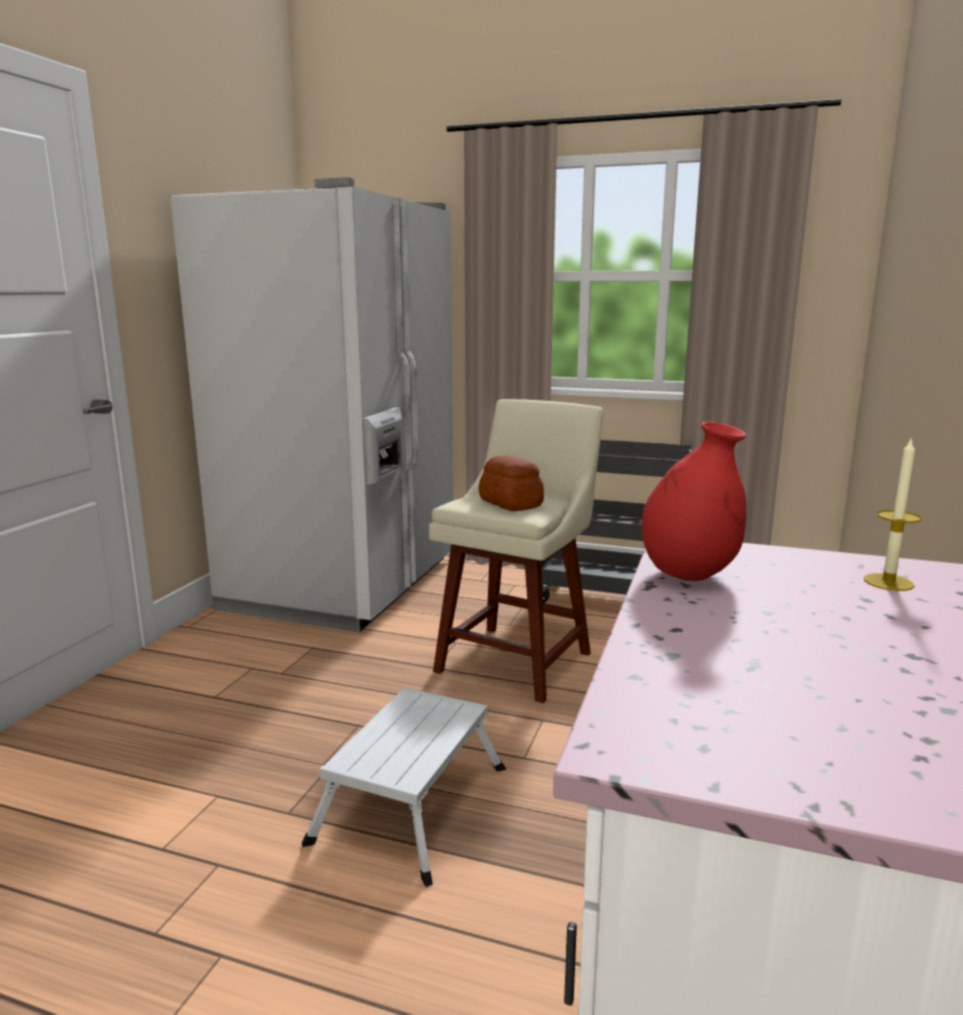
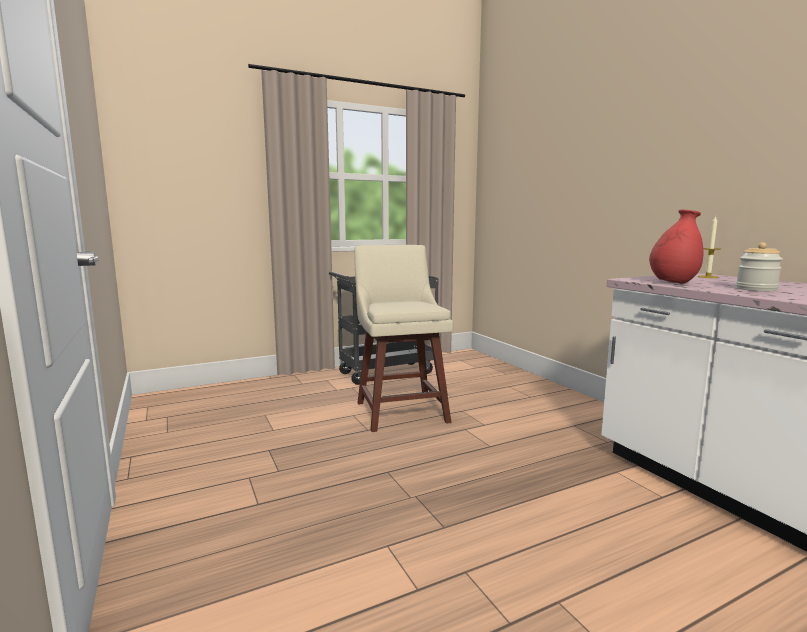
camera: 45 degrees left, 5 degrees down
(345, 582) = (210, 410): white fridge -> none
(412, 803) = (488, 487): white step ladder -> none
(511, 503) = (408, 305): bread -> none
(742, 637) = (756, 289): none -> jar

